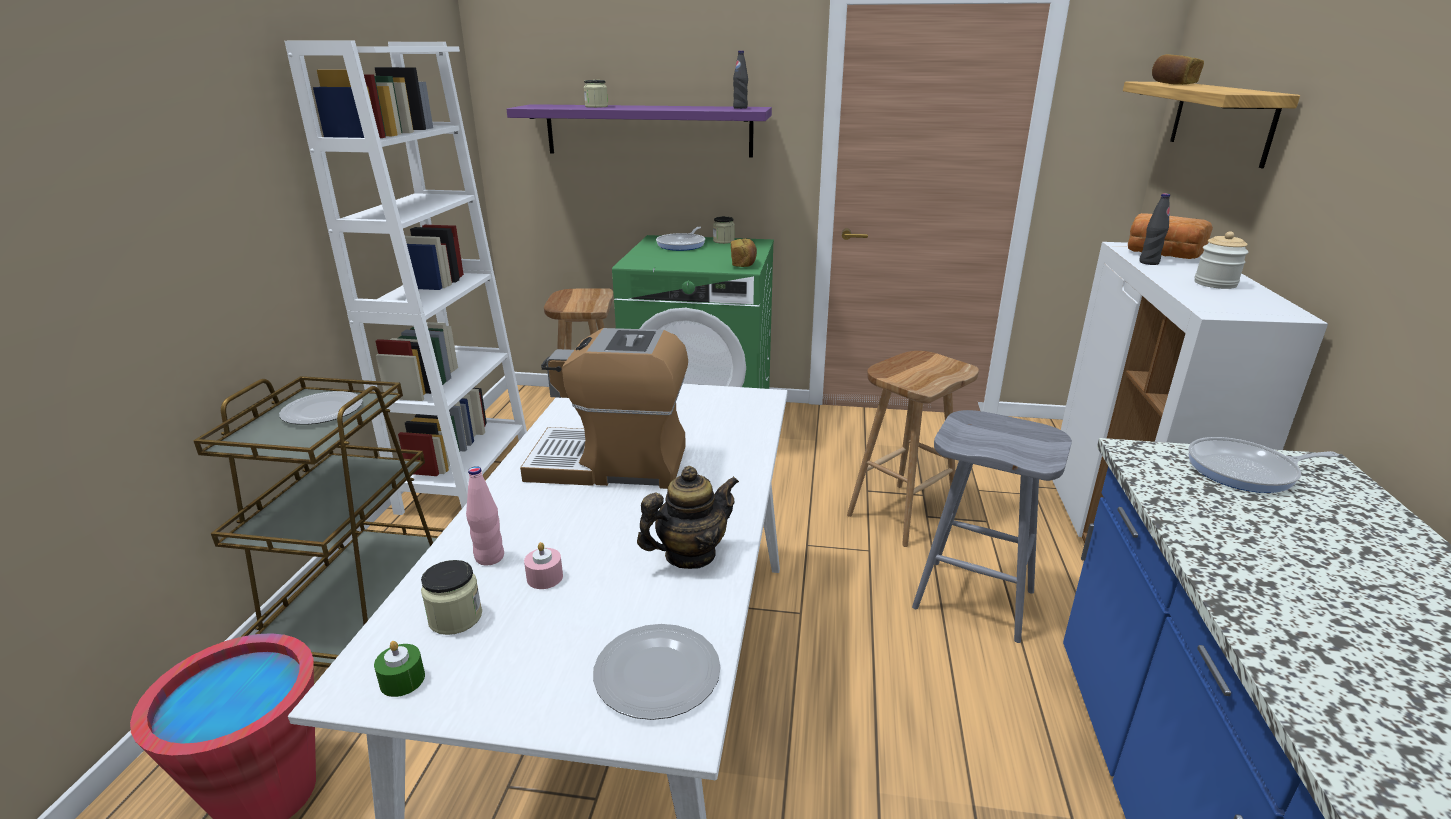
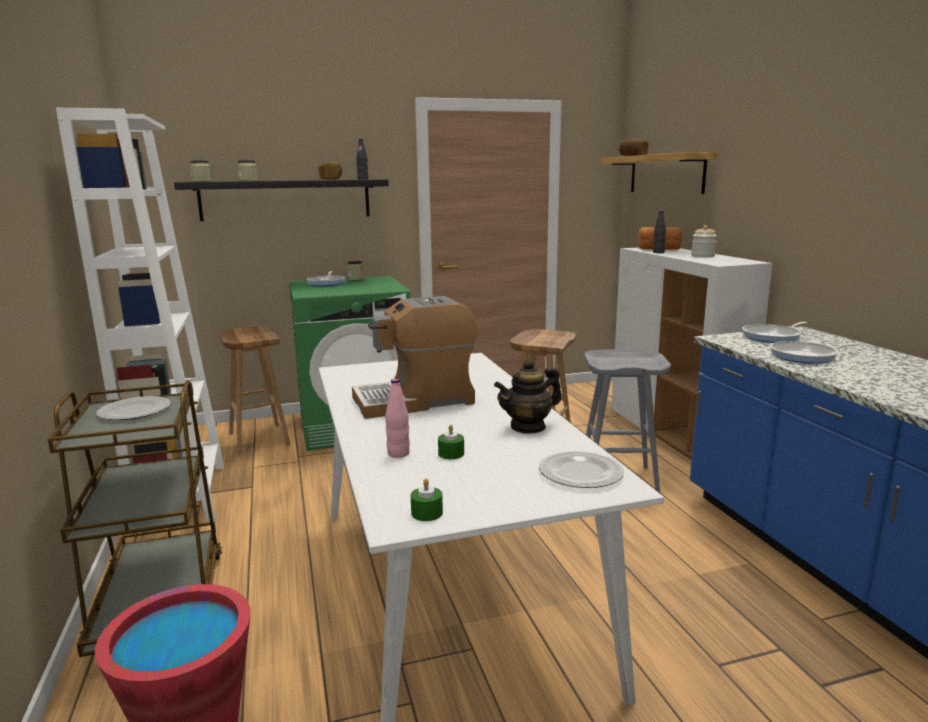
camera: 25 degrees left, 10 degrees down
(455, 617) = (418, 481): jar -> jar (201, 181)
(545, 577) = (451, 453): pink candle -> green candle
(648, 130) = (286, 199): purple shelf -> black shelf
(690, 555) = (528, 427): teapot -> teapot turned 150 degrees counterclockwise
(743, 263) = (390, 287): bread -> bread (331, 179)
(1257, 538) = (806, 356): none -> frying pan

